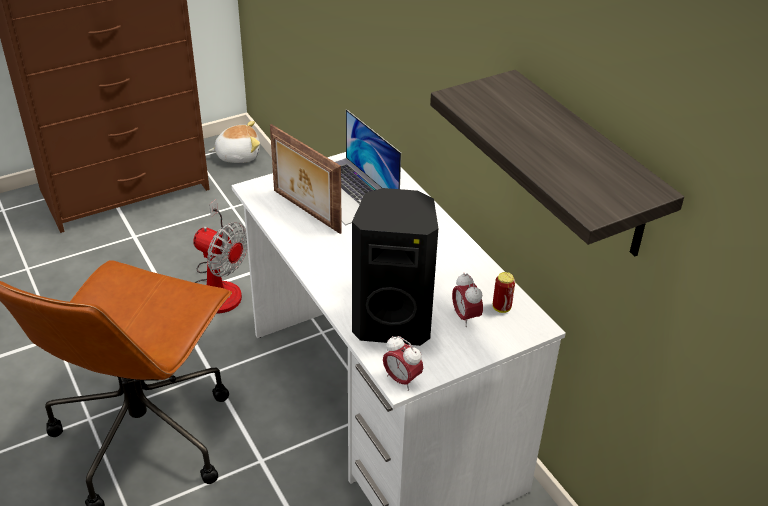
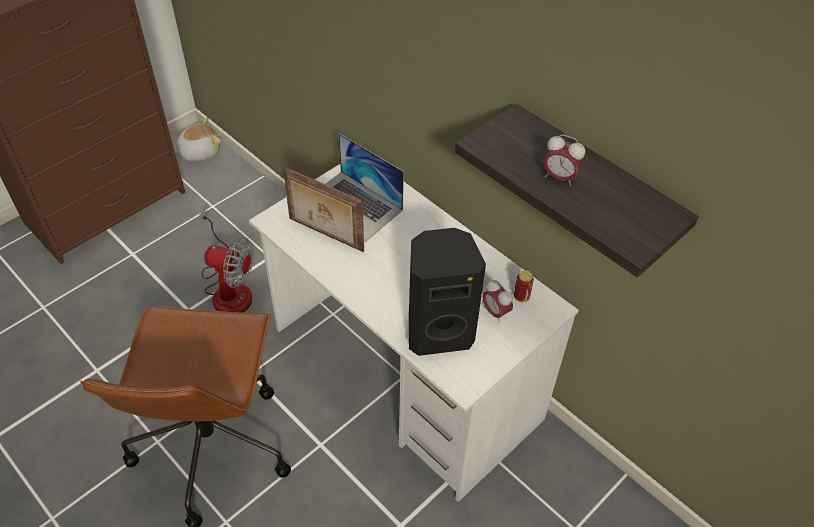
camera: 15 degrees left, 10 degrees up
(401, 380) = (464, 384): alarm clock -> alarm clock (559, 177)

